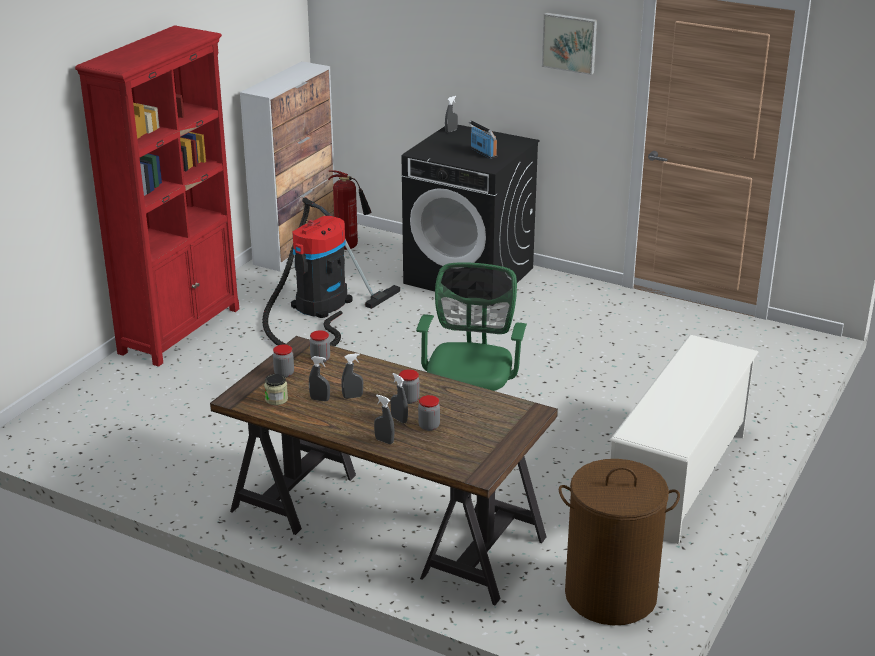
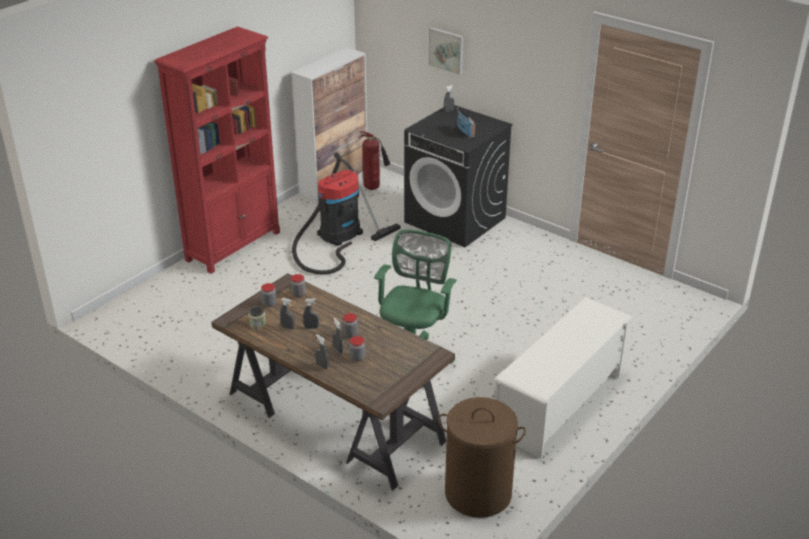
camera: 10 degrees right, 5 degrees up
(570, 42) = (537, 54): picture -> picture (447, 50)

